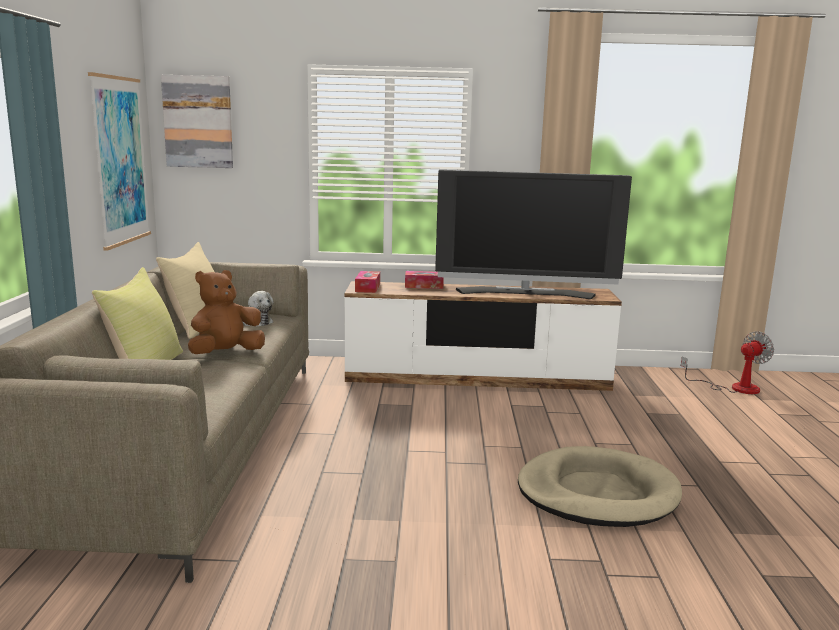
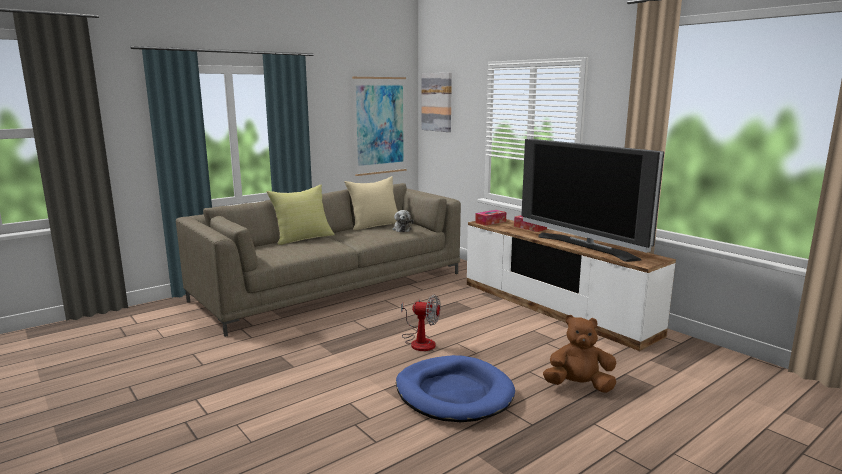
camera: 50 degrees right, 0 degrees up
(225, 353) = (348, 240): brown plush toy -> brown plush toy (578, 386)
(597, 493) = (454, 393): beige dog bed -> blue dog bed
(734, 388) = (779, 394): fan -> fan (419, 341)

